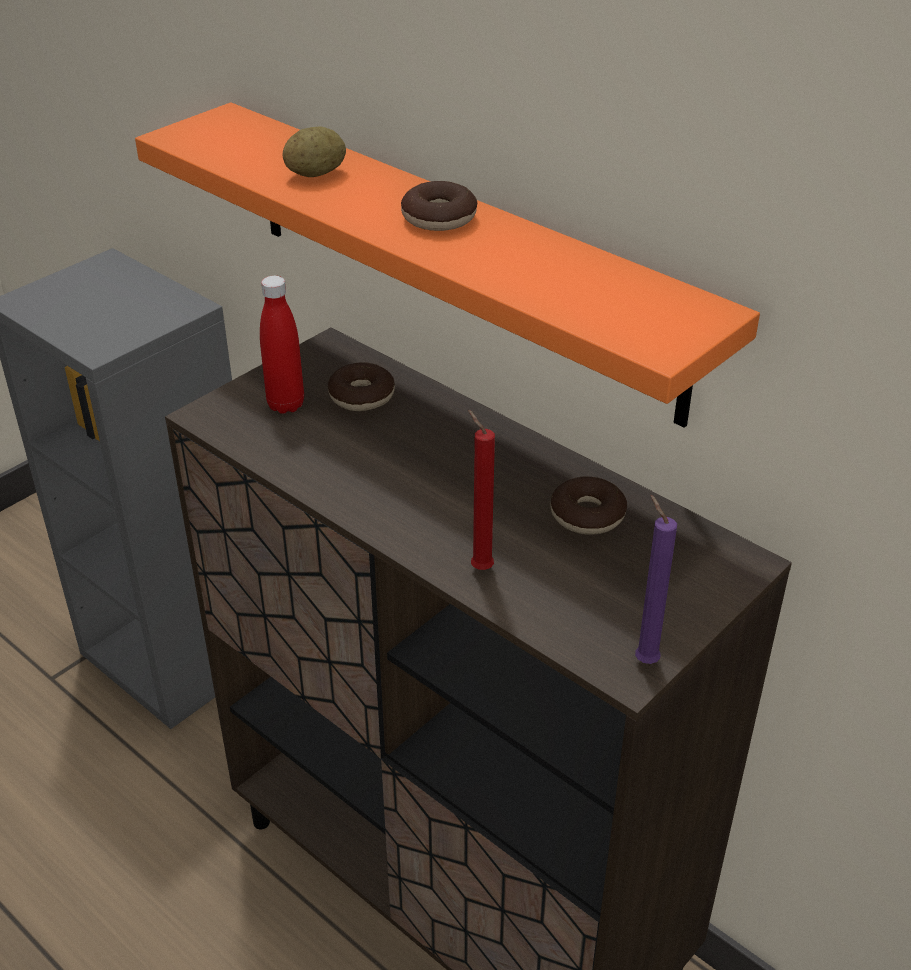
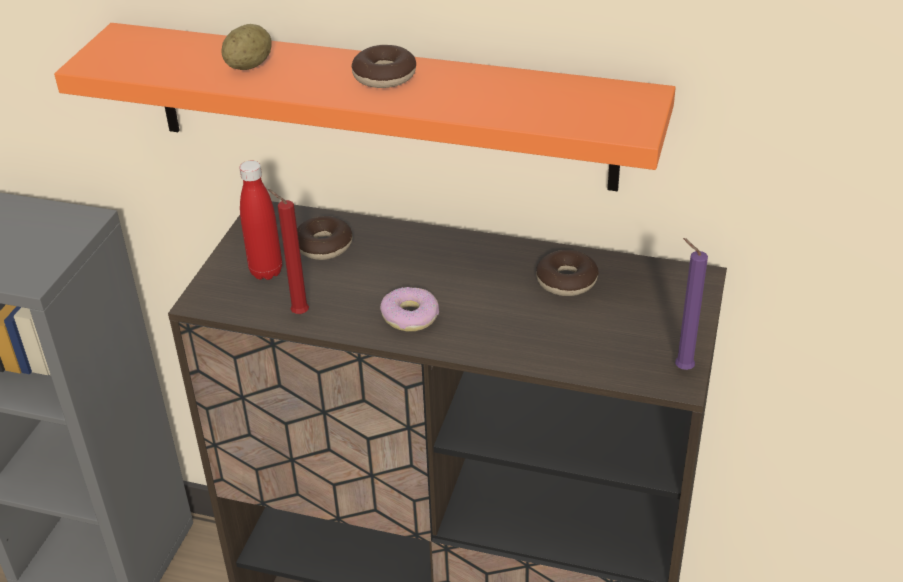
camera: 25 degrees left, 0 degrees up
(390, 497) = (410, 316): none -> donut
(479, 567) = (518, 345): red candle -> red candle (297, 313)

